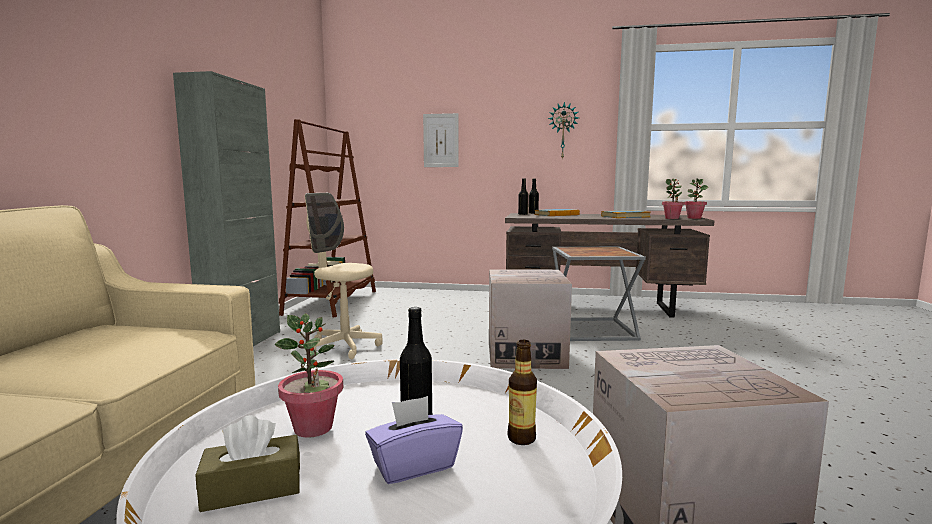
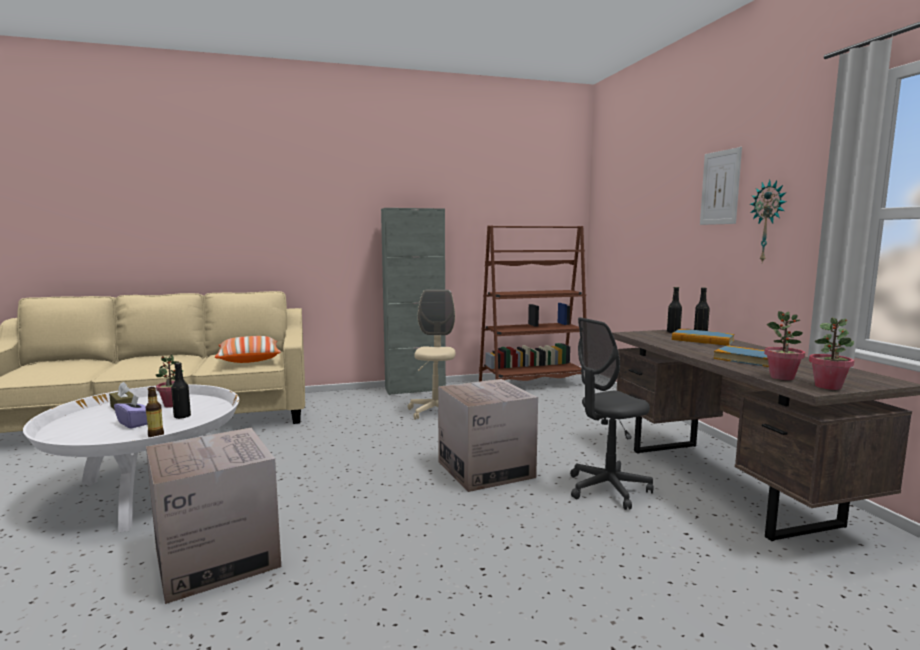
camera: 65 degrees right, 0 degrees up
(135, 343) = (248, 359): none -> pillow
(441, 140) = (655, 233): picture -> picture (720, 187)
(591, 330) = (607, 489): grey side table -> grey office chair

